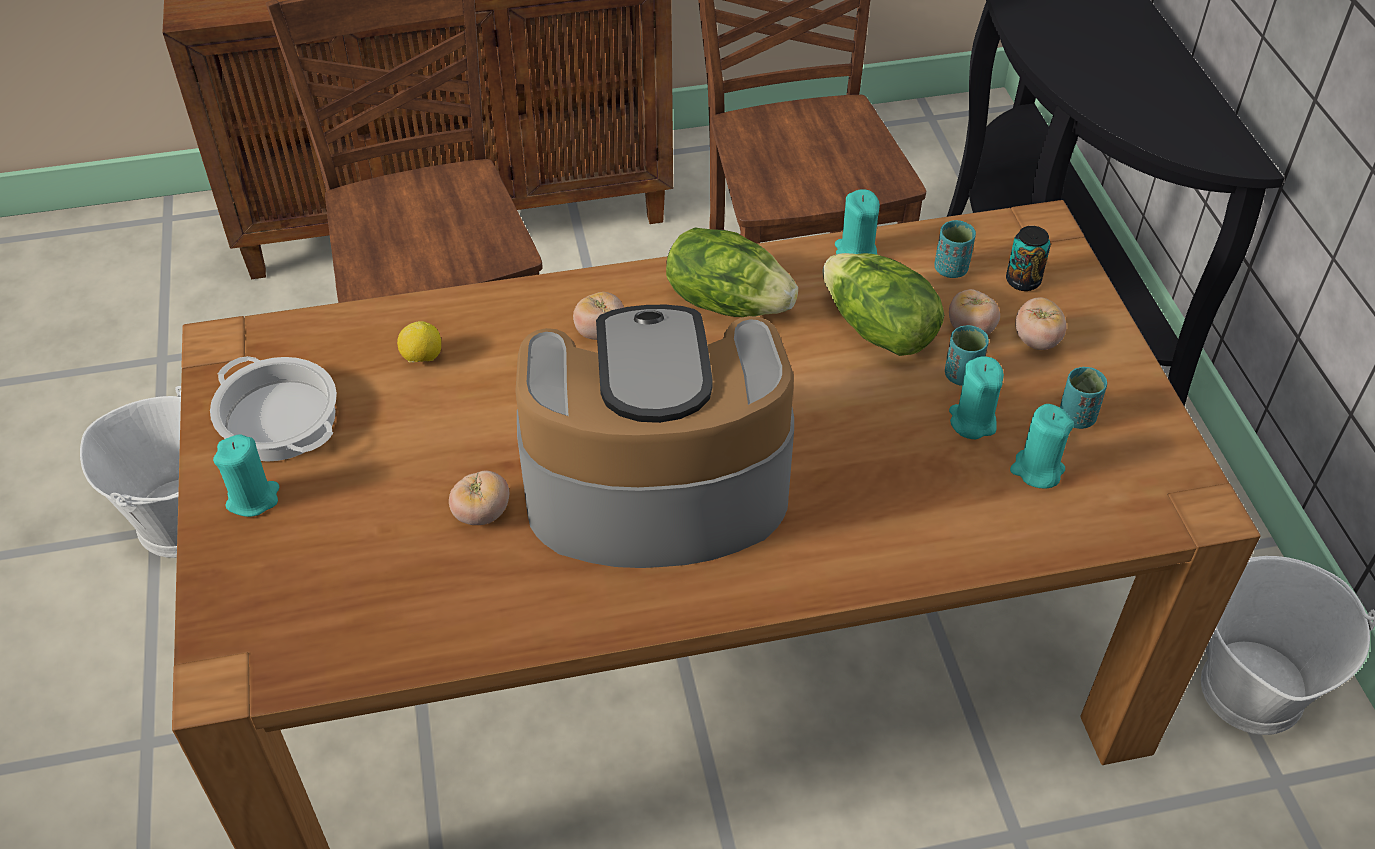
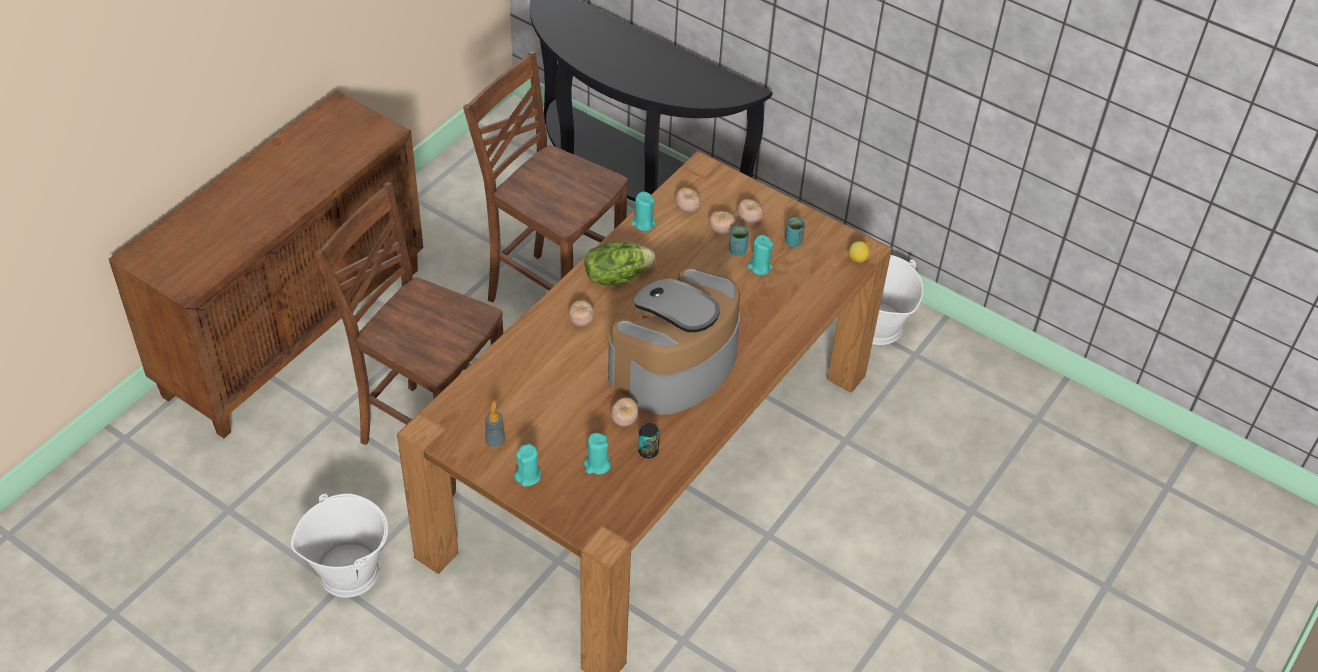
camera: 45 degrees left, 0 degrees up
(277, 419) = (495, 441): cooking pot -> soap dispenser
(422, 358) = (522, 378): lemon -> lemon (858, 259)
(877, 330) = (687, 252): lettuce -> none
(951, 269) = (687, 208): turquoise cup -> tomato
(1023, 281) = (719, 196): can -> can (648, 451)
(1037, 470) = (800, 271): turquoise candle -> turquoise candle (597, 465)

